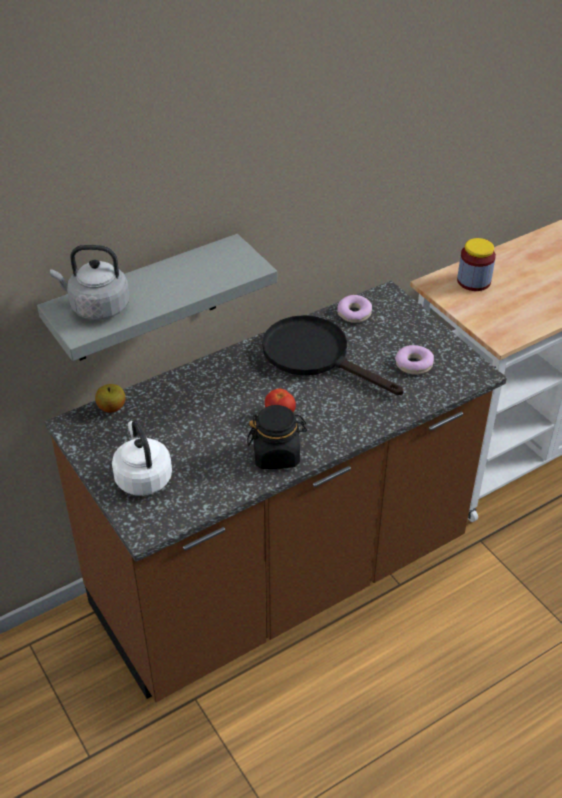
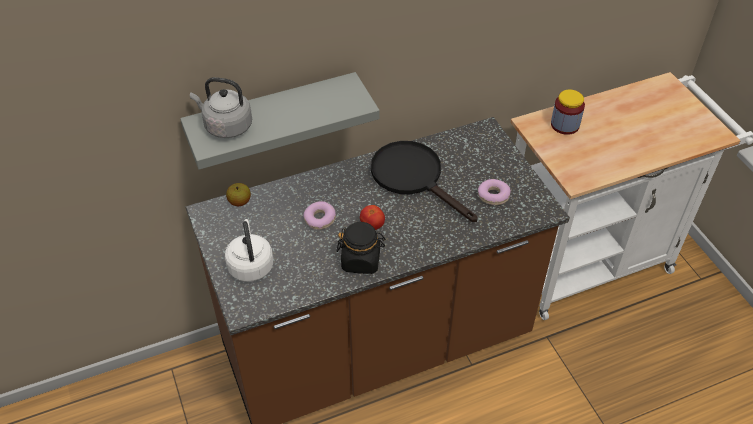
camera: 10 degrees right, 5 degrees up
(354, 314) = (454, 143): donut -> donut (319, 219)

